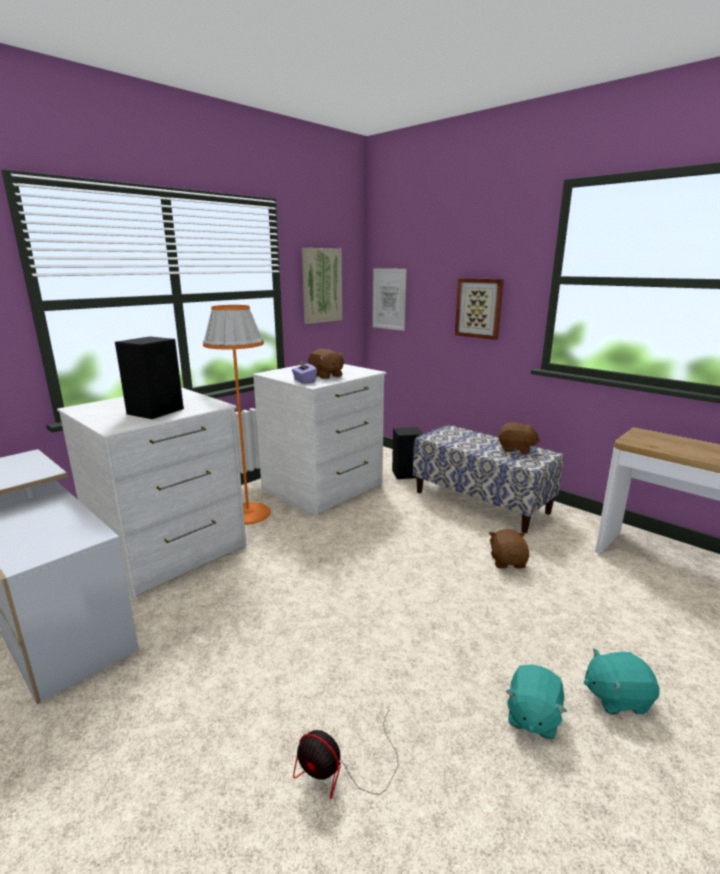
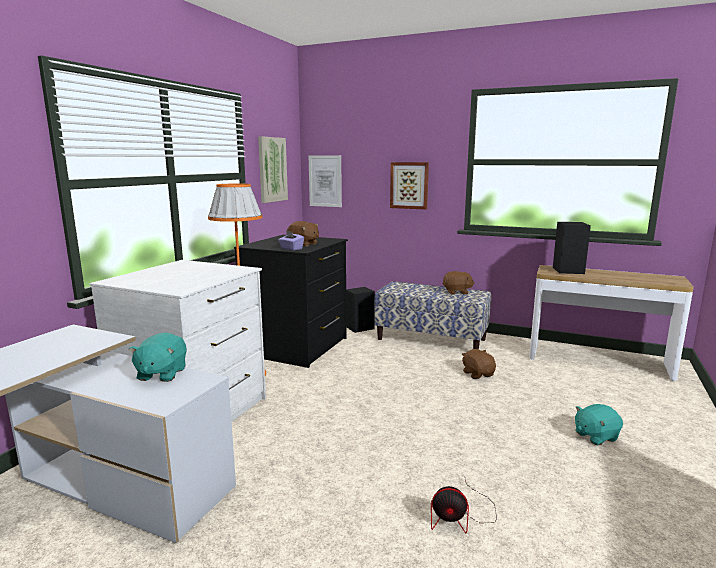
camera: 20 degrees left, 5 degrees down
(156, 411) = (196, 276): black speaker -> black speaker (568, 270)
(323, 488) = (297, 346): white dresser -> black dresser
(532, 716) = (555, 457): turquoise plush toy -> turquoise plush toy (161, 374)

